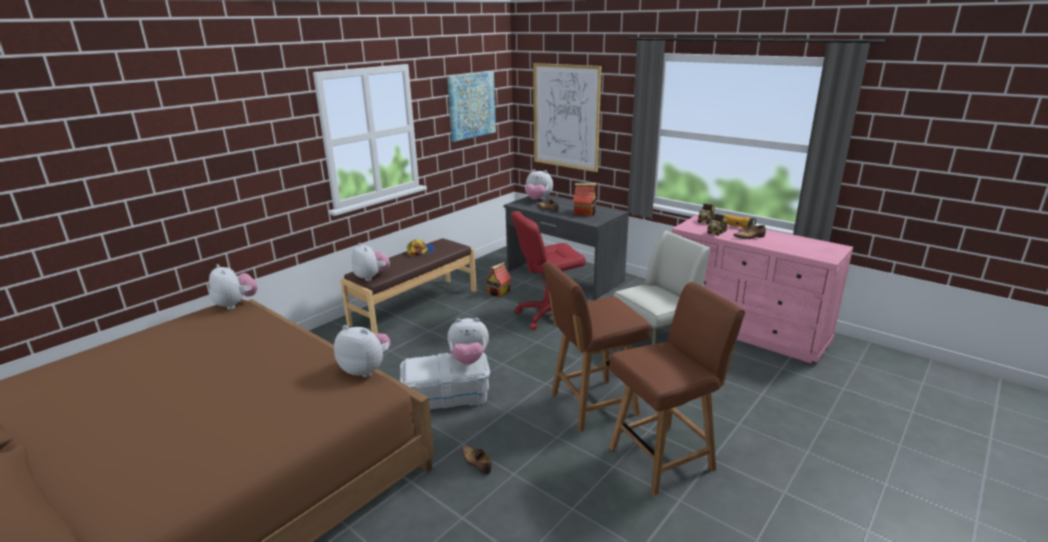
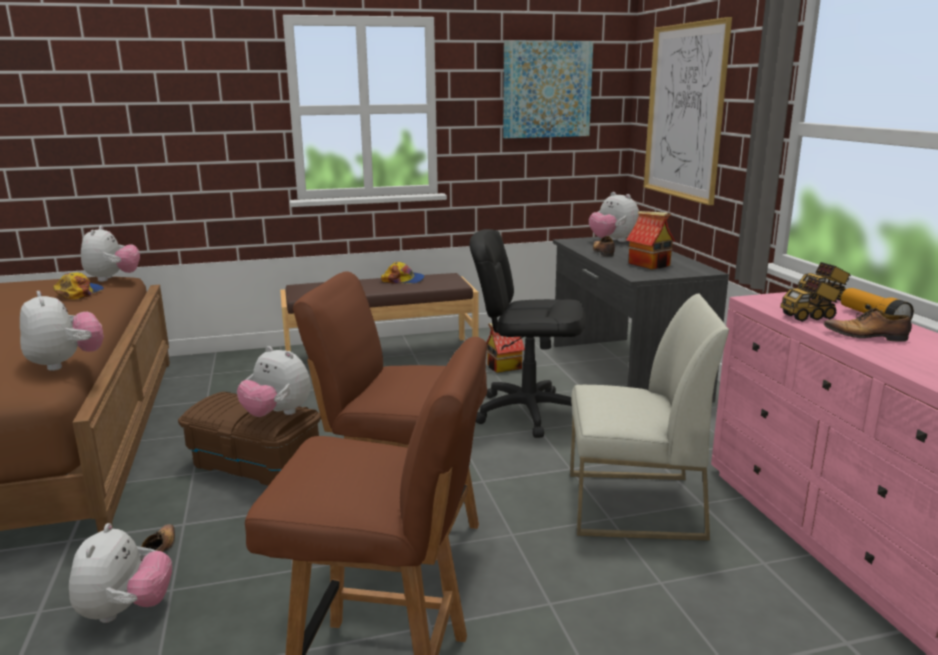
camera: 35 degrees right, 5 degrees down
(244, 322) = (79, 293): none -> cap
(371, 277) = (304, 293): plush toy -> plush toy (125, 611)
(447, 397) = (255, 463): white storage box -> brown storage box
(549, 315) = (527, 412): red office chair -> black office chair

